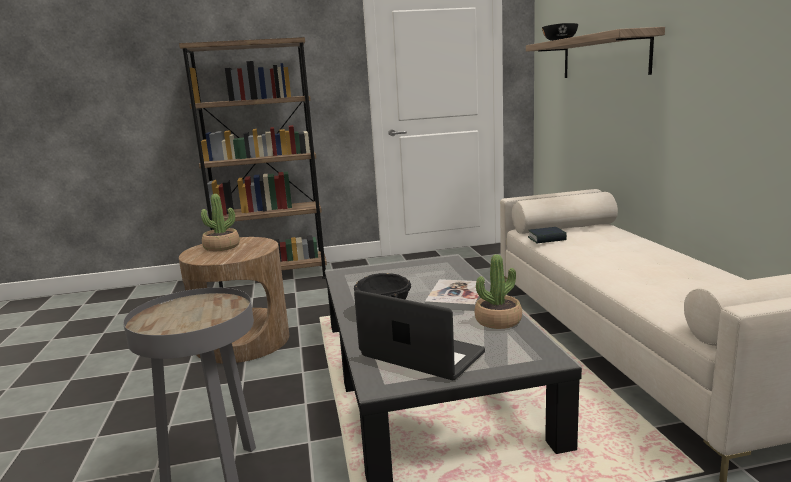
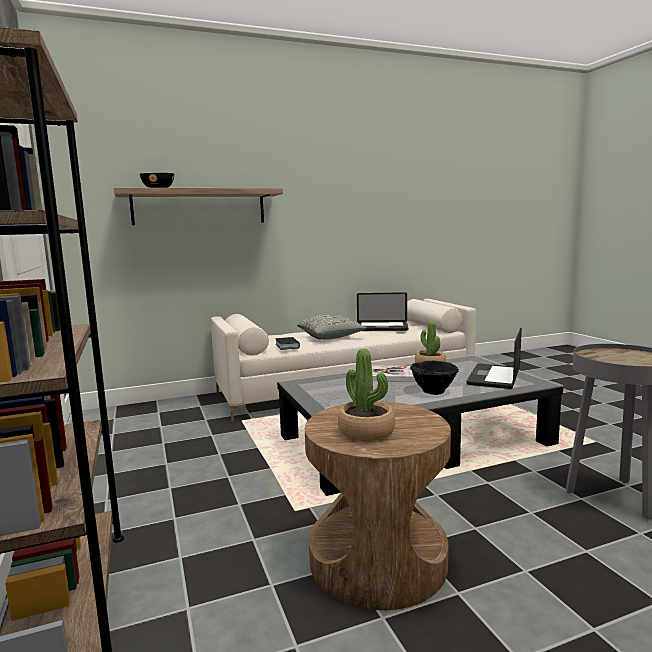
camera: 100 degrees left, 5 degrees down
(610, 256) = (331, 337): none -> grey pillow
(700, 283) = (382, 327): none -> laptop

